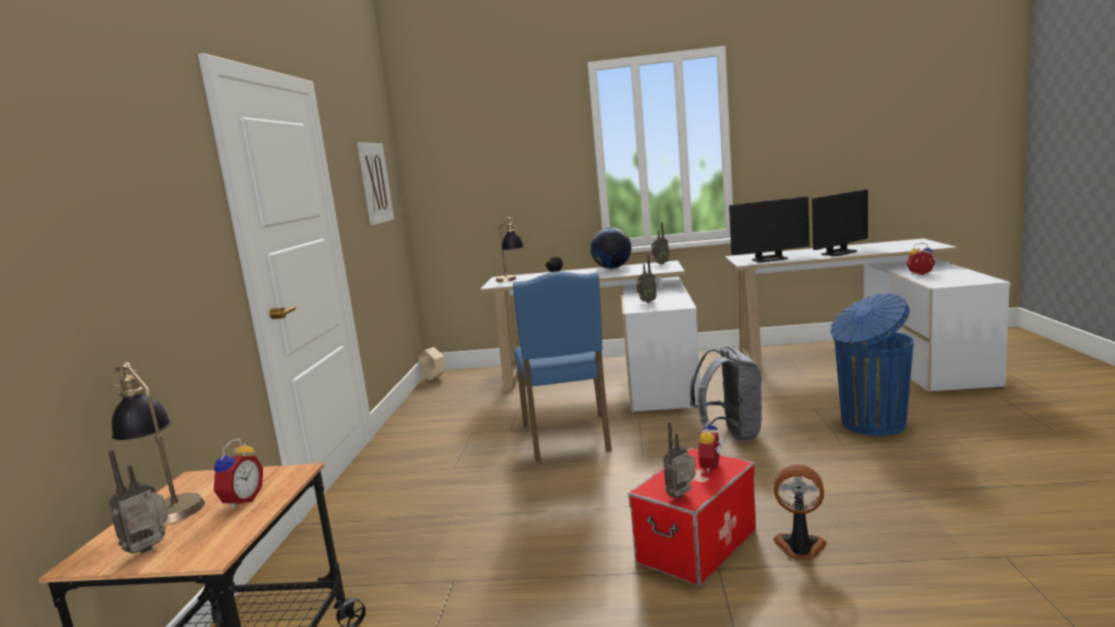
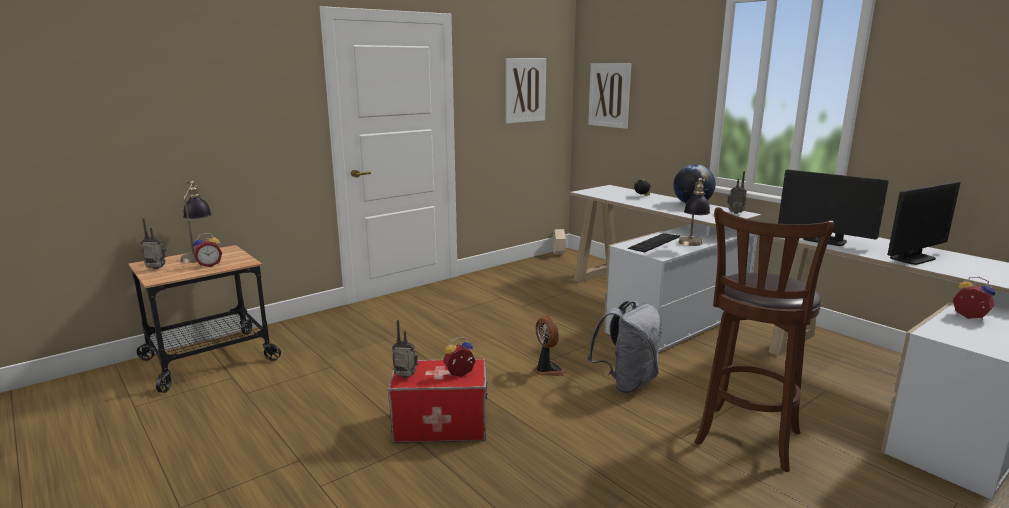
camera: 45 degrees right, 5 degrees up
(458, 180) = (609, 95): none -> picture
(511, 280) = (605, 191): table lamp -> table lamp (691, 245)
(568, 438) = (534, 328): blue chair -> none
(646, 302) = (654, 242): radio -> keyboard
(800, 548) = (478, 466): fan -> fan (547, 370)
(839, 253) = (912, 258): monitor -> monitor turned 45 degrees counterclockwise
(871, 424) = (746, 441): blue trash can -> brown stool

